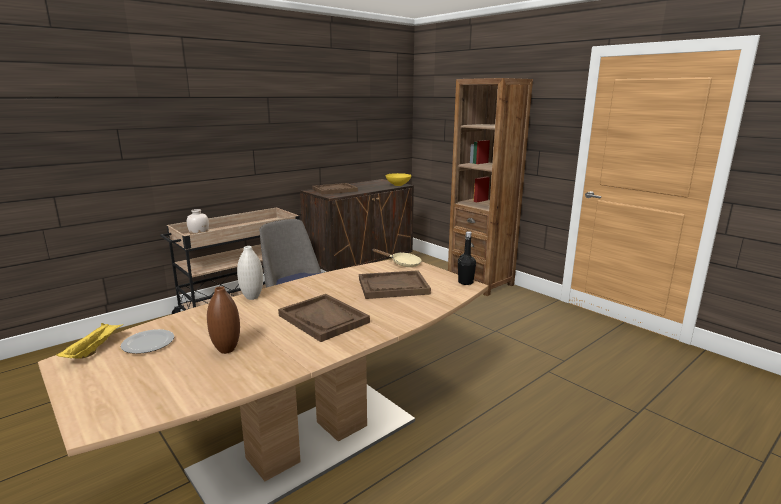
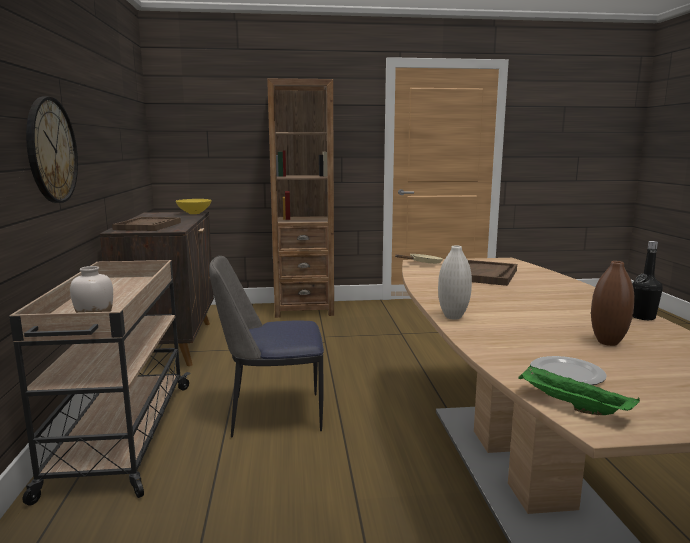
camera: 55 degrees left, 5 degrees down
(93, 350) = (570, 406): yellow tray -> green tray
(245, 141) = (51, 150): none -> wall clock
(324, 319) = (548, 303): brown tray -> none
(465, 282) = (499, 259): black bottle -> black bottle (643, 317)

